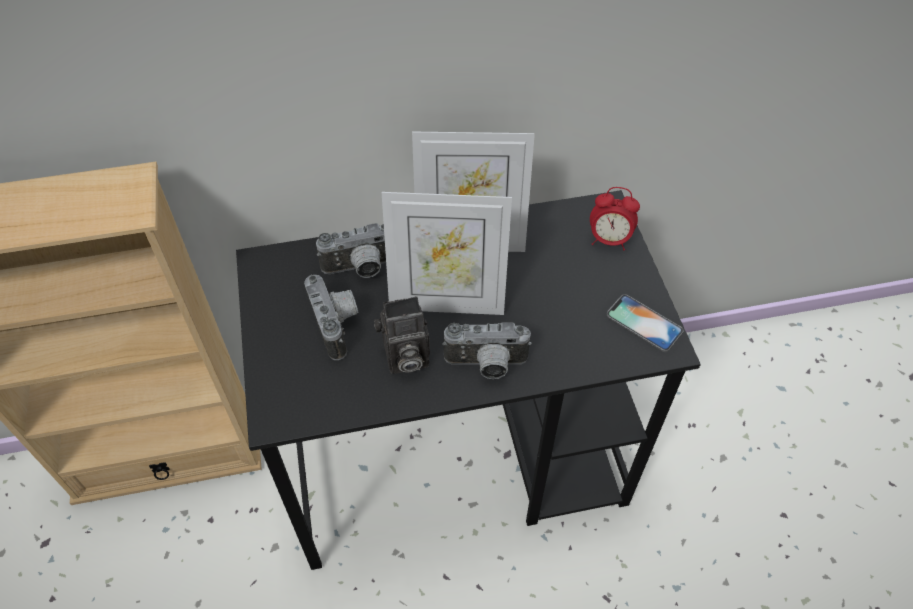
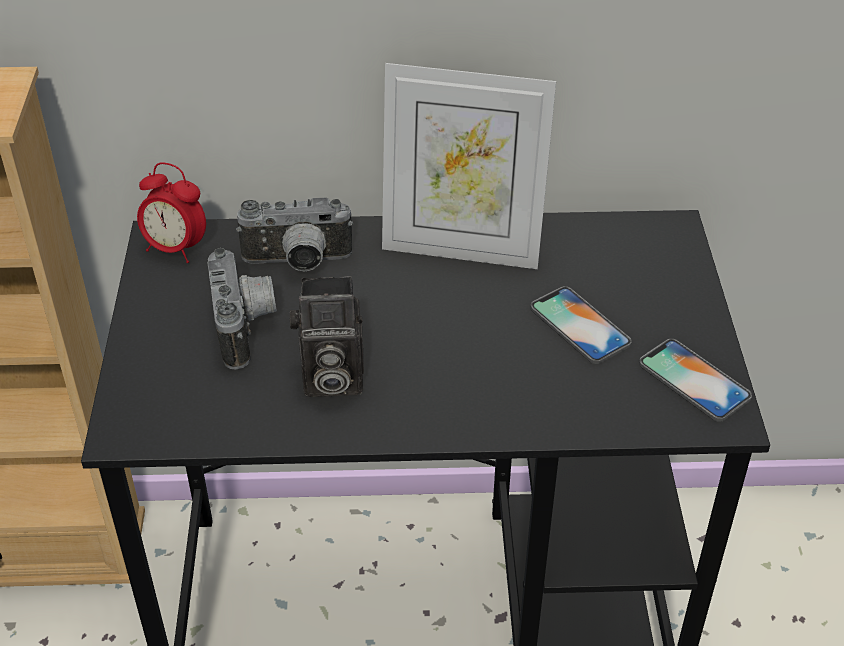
camera: 10 degrees right, 10 degrees down
(447, 302) = (408, 318): picture frame -> none
(486, 365) = (445, 404): camera -> none
(562, 292) = (579, 325): none -> phone
(609, 240) = (665, 269): alarm clock -> alarm clock (175, 249)

